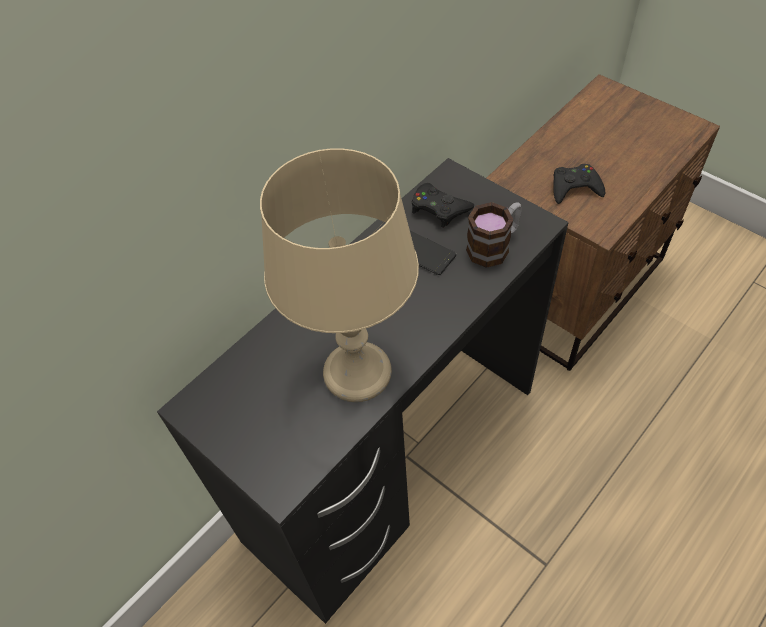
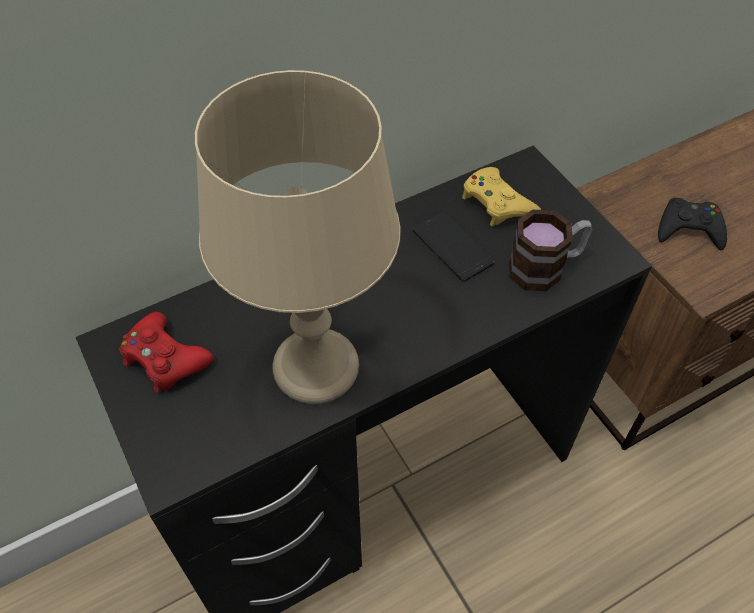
camera: 15 degrees right, 0 degrees up
(237, 404) = (165, 359): none -> red game controller
(439, 208) = (497, 202): black game controller -> yellow game controller

